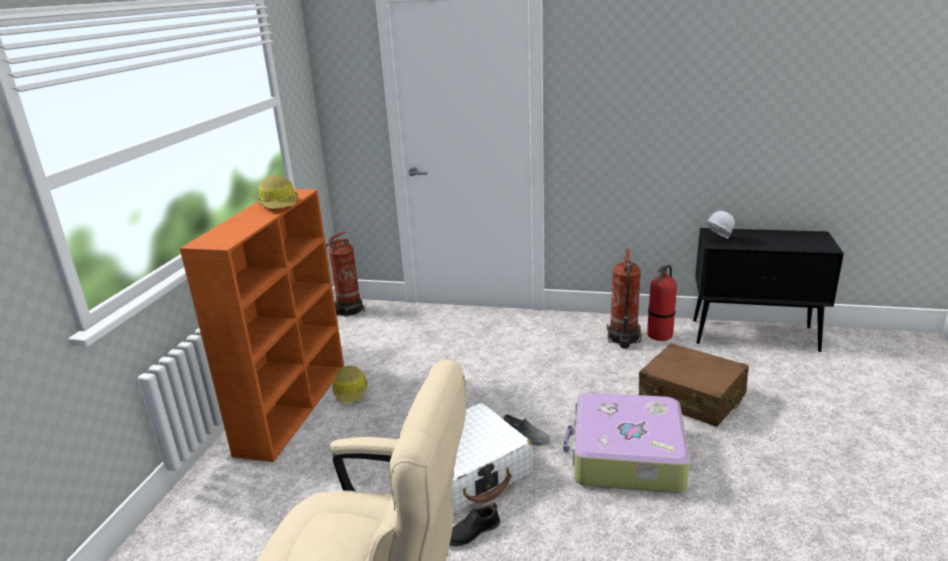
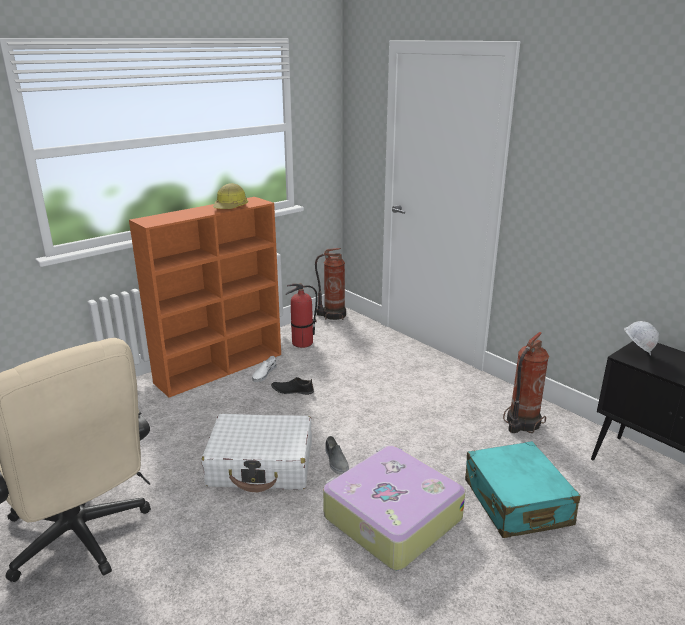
camera: 35 degrees right, 0 degrees up
(351, 392) = (264, 373): hard hat -> white shoe
(470, 532) = (215, 505): black shoe -> black shoe (292, 390)
(660, 335) = (562, 436): fire extinguisher -> fire extinguisher (302, 343)
(691, 397) = (516, 502): brown suitcase -> turquoise suitcase

